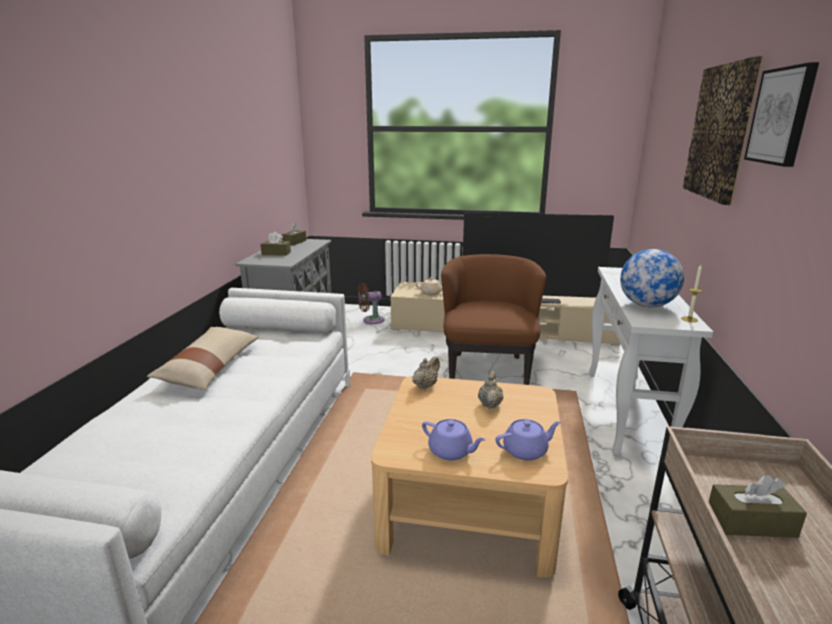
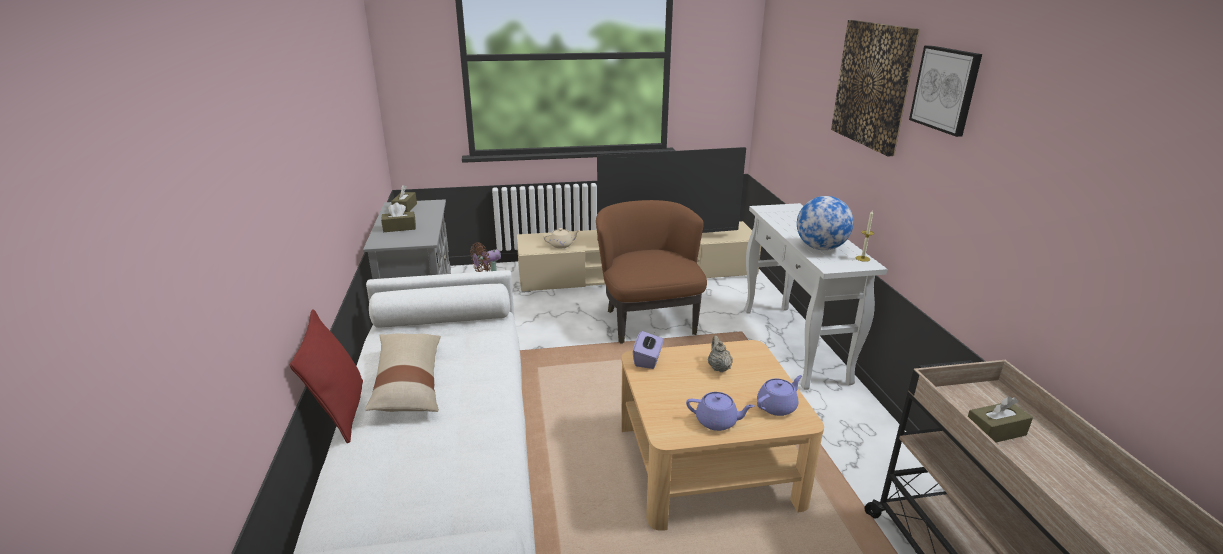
camera: 20 degrees left, 5 degrees up
(143, 379) = (341, 412): none -> red pillow
(425, 385) = (648, 360): beige teapot -> purple tissue box

